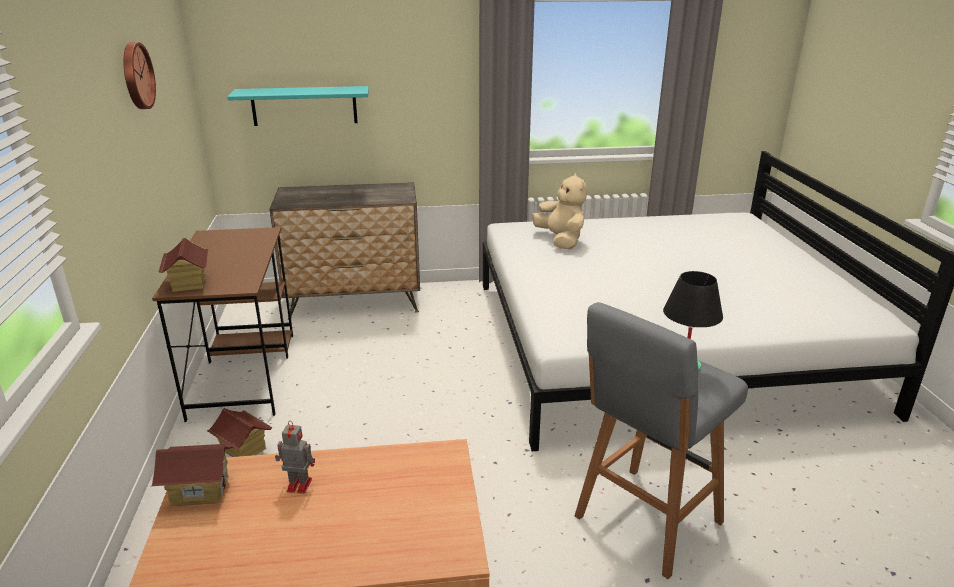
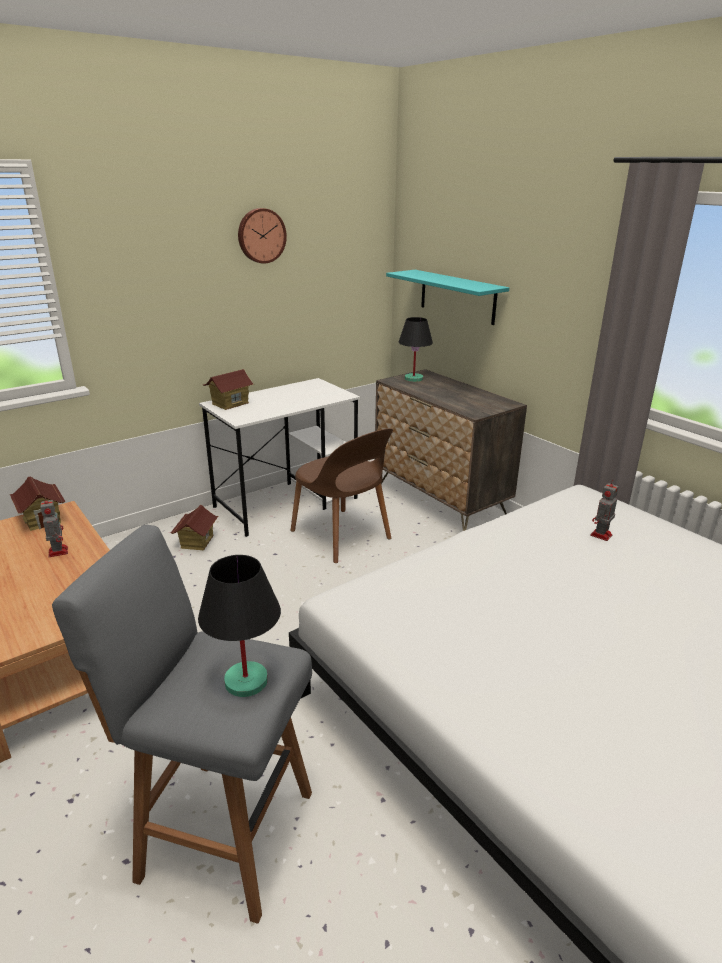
camera: 60 degrees right, 0 degrees up
(244, 373) = (287, 502): brown desk -> white desk
(294, 196) = (414, 379): none -> black table lamp
(345, 363) = (342, 536): none -> brown chair
(560, 240) = (600, 535): beige plush toy -> toy robot

